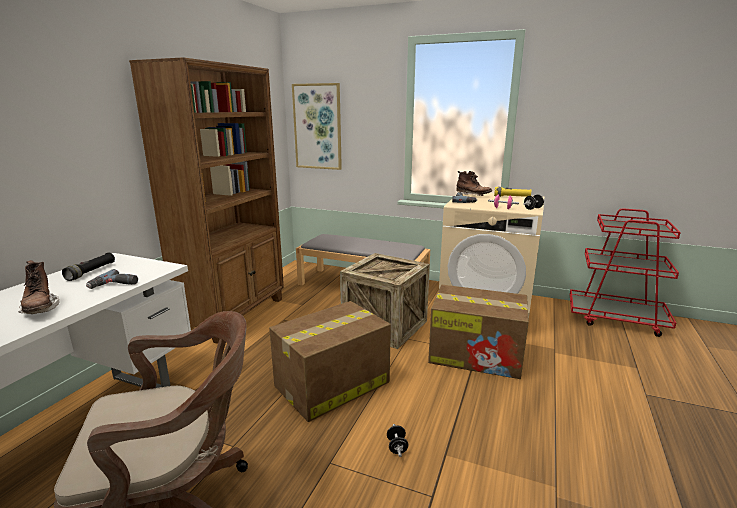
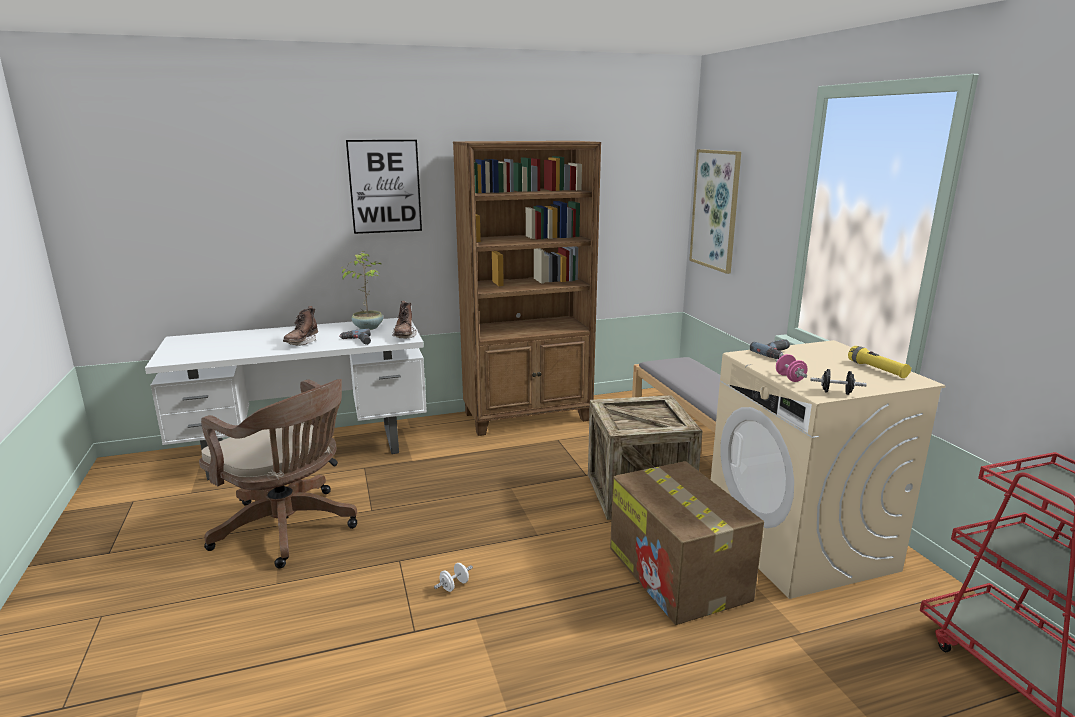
camera: 50 degrees right, 0 degrees up
(64, 107) = (385, 186): none -> picture
(91, 272) = (368, 327): black flashlight -> potted plant
(331, 385) = (495, 512): cardboard box -> none
(397, 447) = (454, 586): black dumbbell -> white dumbbell
(473, 196) = (817, 352): brown boot -> brown boot (404, 336)

